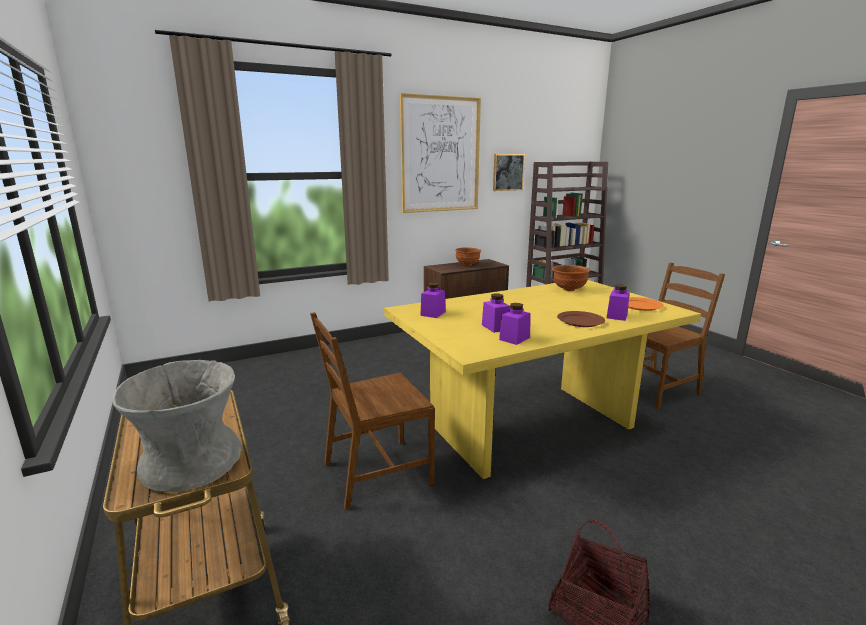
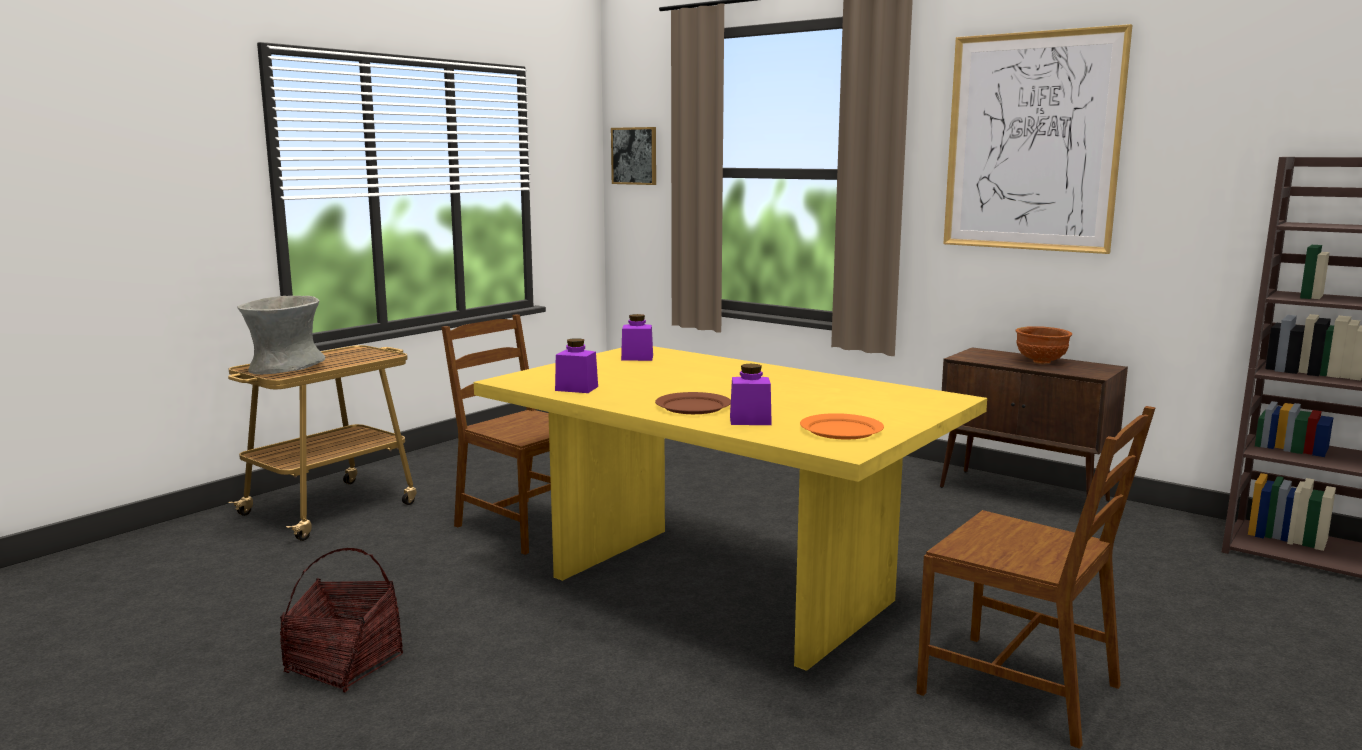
camera: 65 degrees right, 5 degrees down
(495, 327) = (613, 380): purple jar -> none
(508, 172) = (1207, 180): picture -> picture (634, 156)
(568, 289) = (876, 393): brown bowl -> none

